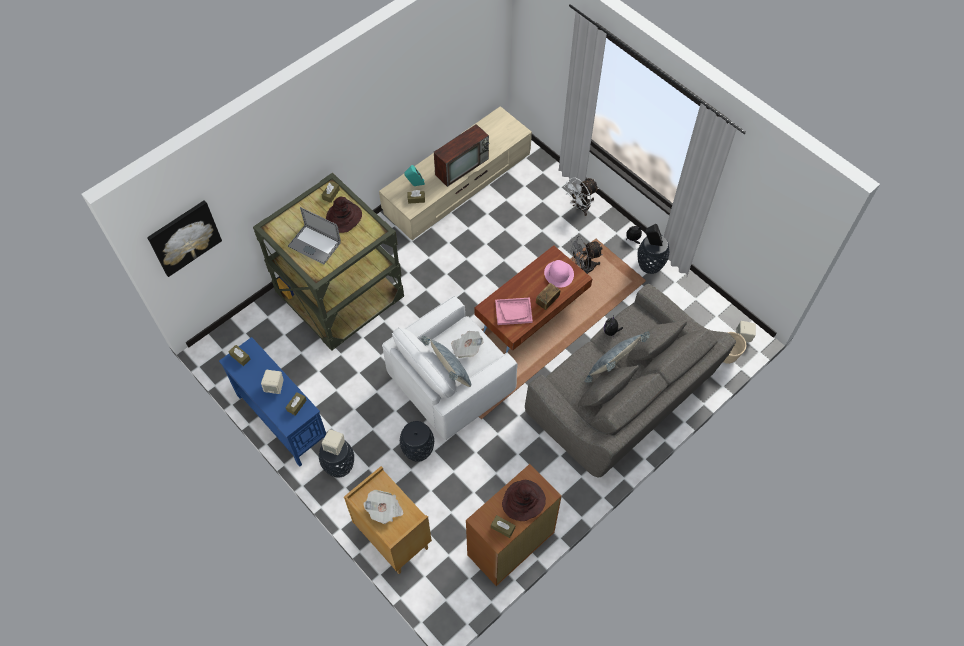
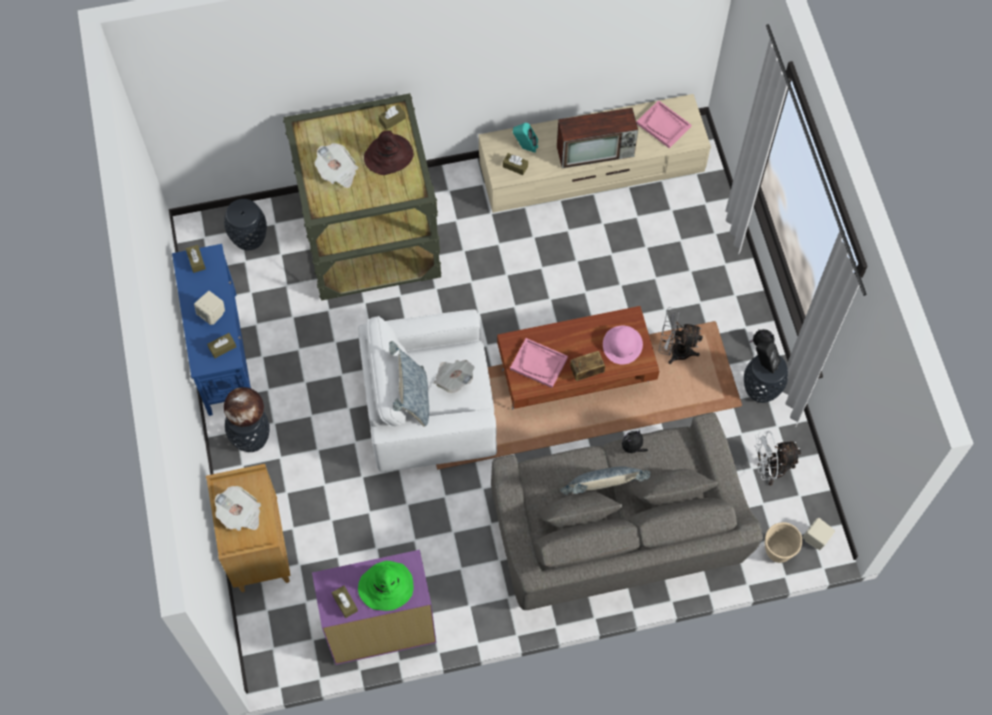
camera: 30 degrees right, 5 degrees up
(184, 237) = (190, 98): picture -> none
(314, 244) = (337, 172): laptop -> newspaper
(335, 446) = (246, 415): beige speaker -> globe
(418, 449) = (346, 466): black stool -> black stool (249, 237)
(494, 132) = (663, 125): none -> pink tray
(510, 544) = (380, 628): brown cabinet -> purple cabinet
(523, 501) = (386, 587): brown hat -> green hat
(580, 207) = (722, 272): white fan -> white fan (769, 469)

